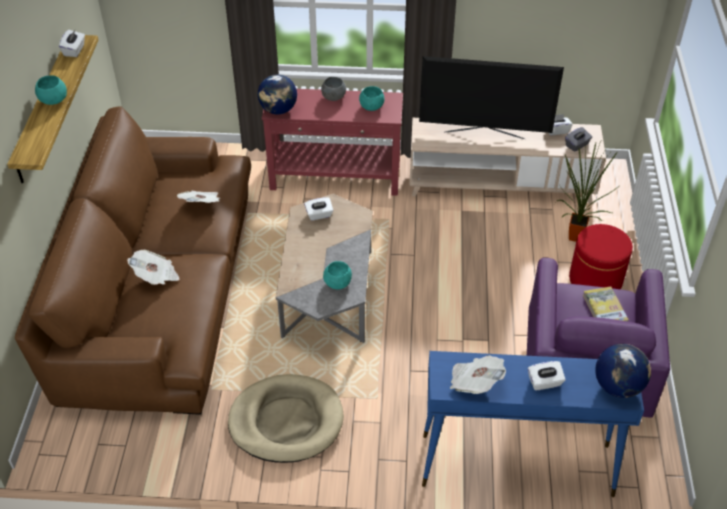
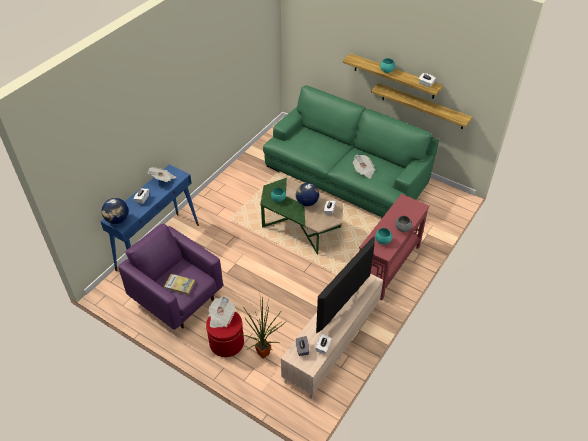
camera: 120 degrees right, 0 degrees up
(72, 102) = (422, 106): none -> shelf
(156, 276) = (325, 144): newspaper -> newspaper (221, 317)
(158, 290) = (346, 173): brown sofa -> green sofa
(278, 110) = (404, 202): globe -> globe (307, 202)
(286, 421) = (242, 188): beige dog bed -> none
(327, 294) = (301, 227): grey coffee table -> green coffee table

